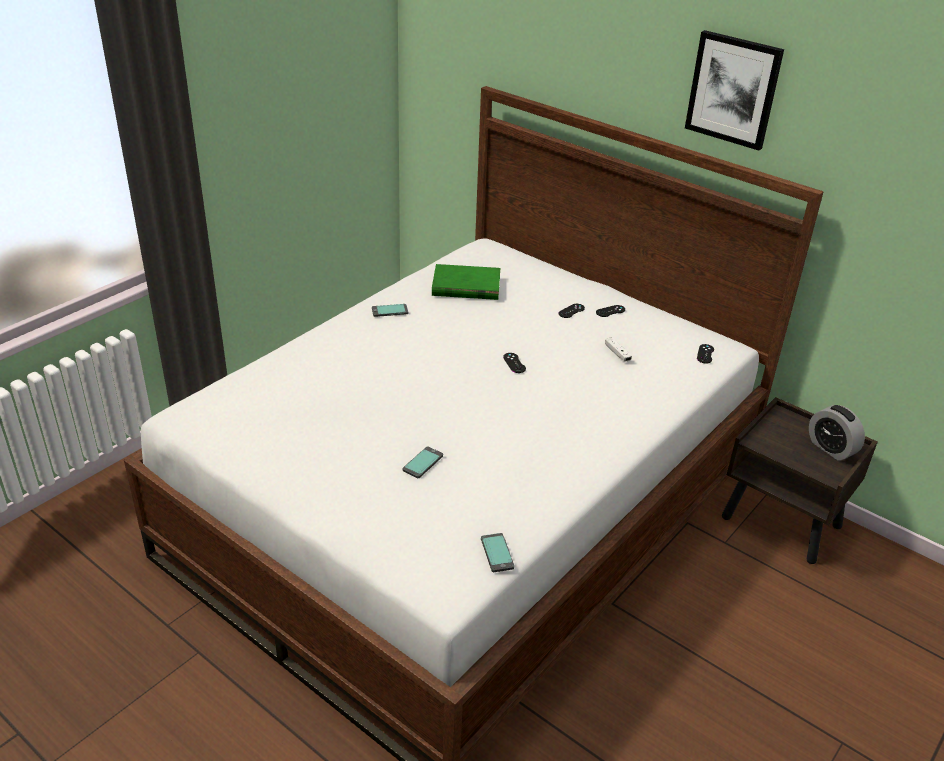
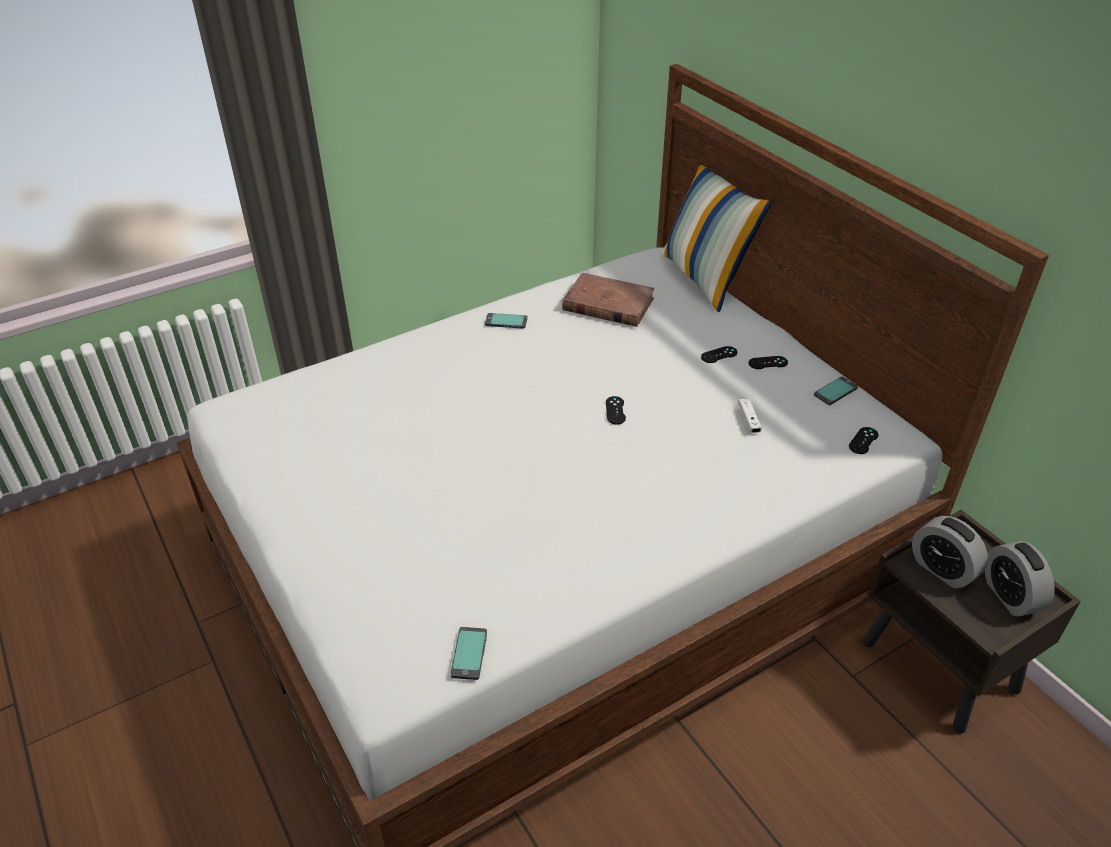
camera: 20 degrees right, 5 degrees up
(422, 463) = (444, 517): phone -> phone (835, 391)
(465, 286) = (607, 304): green book -> brown book
(532, 256) = (706, 278): none -> pillow
(733, 89) = (952, 98): picture -> none
(779, 440) = (942, 569): none -> alarm clock

